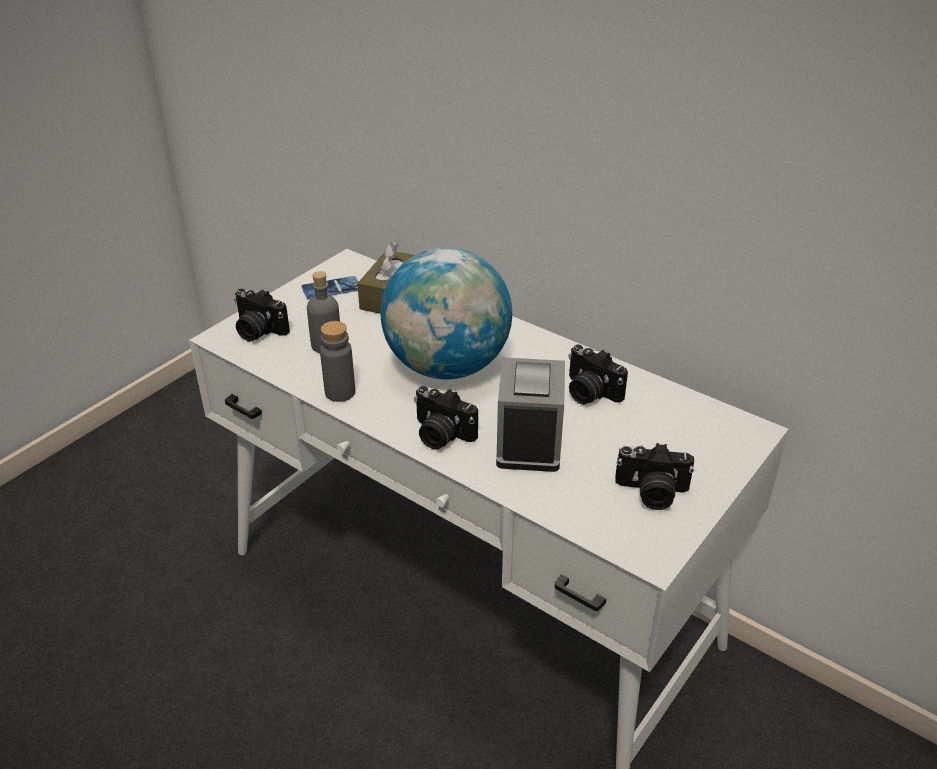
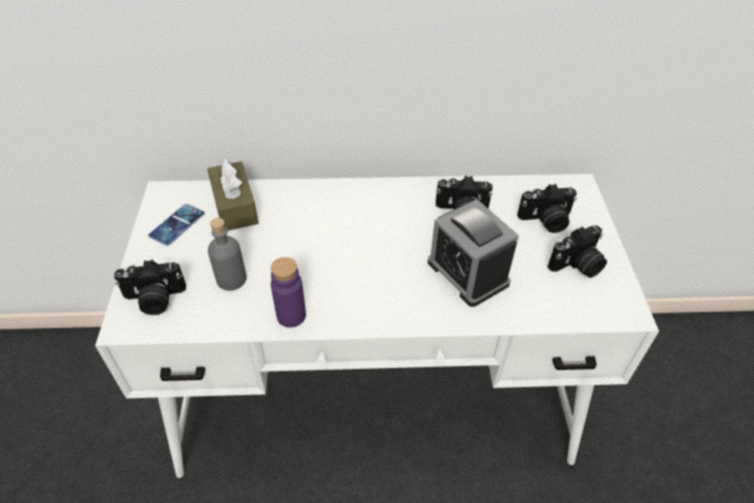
camera: 40 degrees left, 10 degrees up
(340, 392) = (291, 315): grey bottle -> purple bottle
(440, 435) = (406, 305): camera -> camera (546, 221)
(447, 366) = (347, 245): globe -> none

